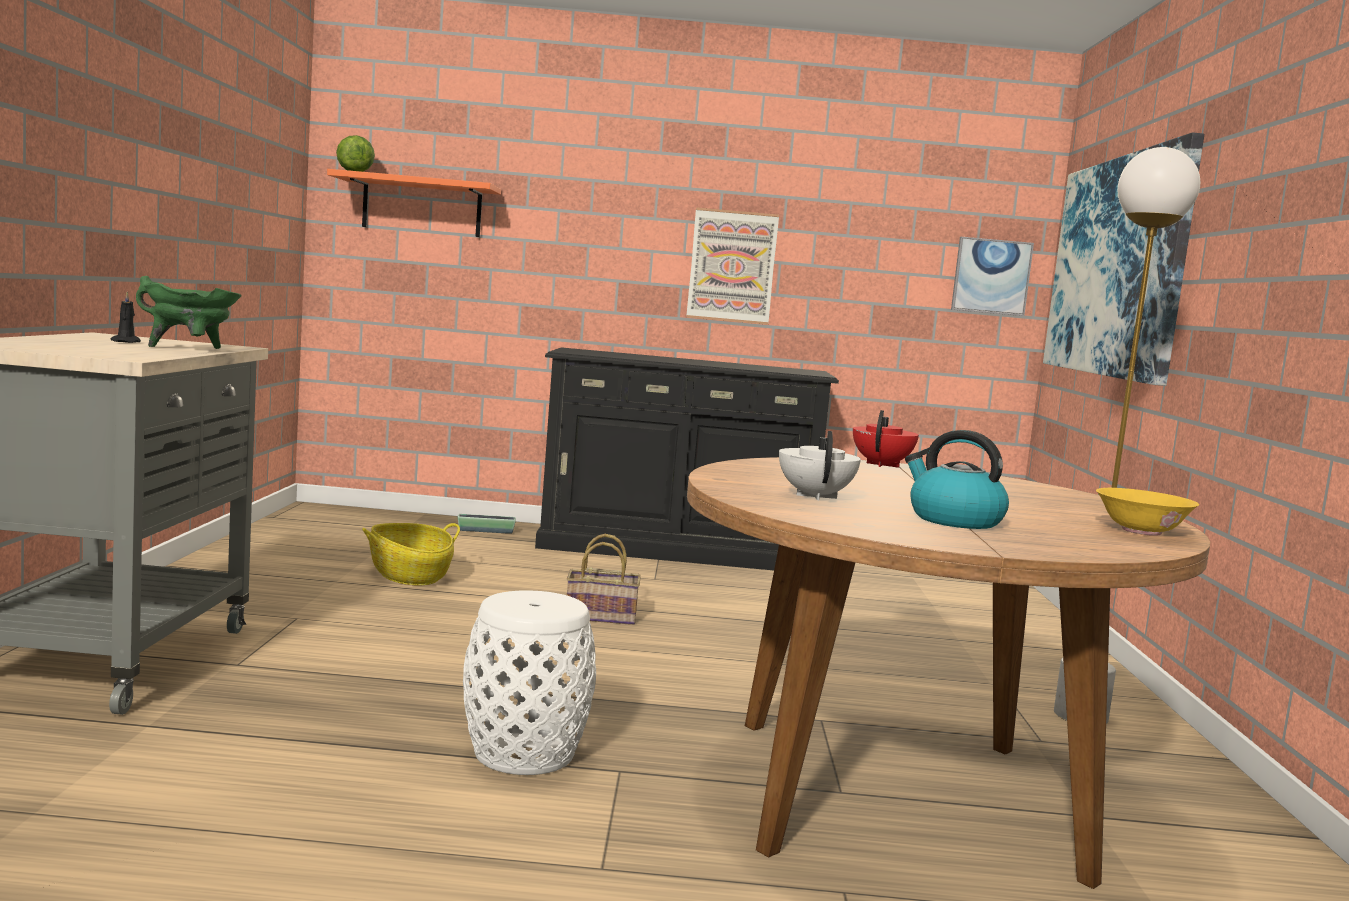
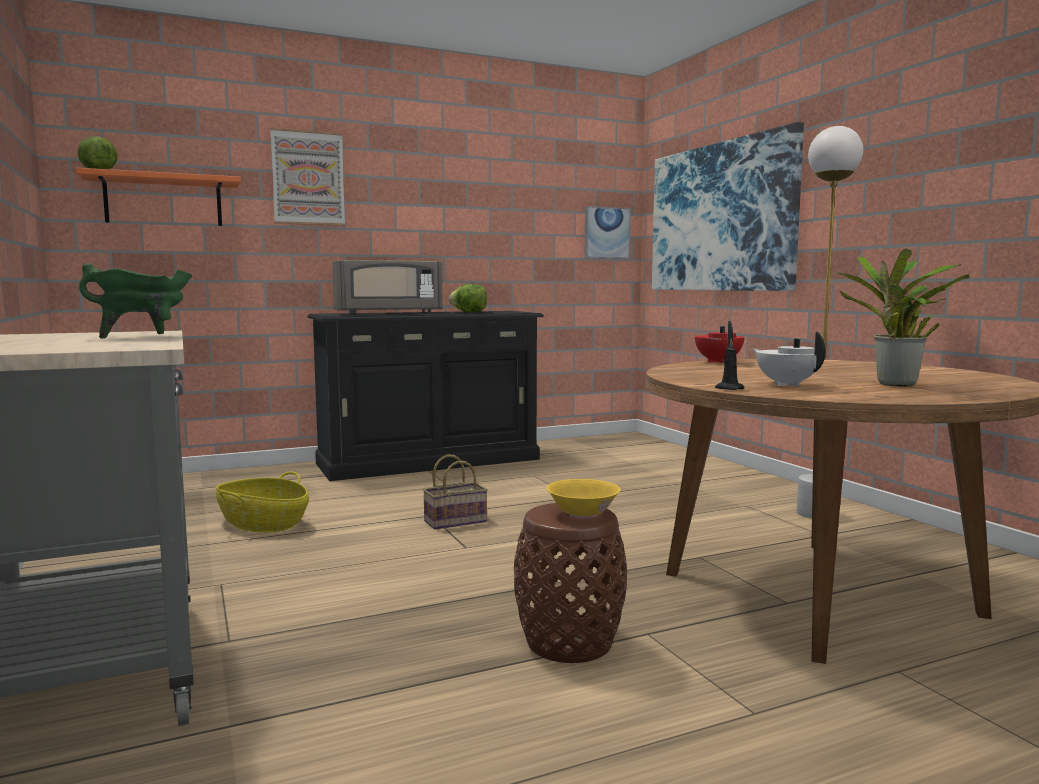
camera: 25 degrees left, 0 degrees up
(126, 342) = (58, 337): black candle -> black candle (728, 389)
(486, 531) = (271, 476): planter -> none
(523, 754) = (568, 643): white stool -> brown stool
(646, 356) = (389, 313): none -> grey microwave
(732, 266) = (433, 237): picture -> picture (308, 178)
(749, 366) = (469, 312): none -> lettuce
(953, 520) = (895, 385): kettle -> potted plant
(1141, 531) = (969, 375): yellow bowl -> yellow bowl (582, 514)

